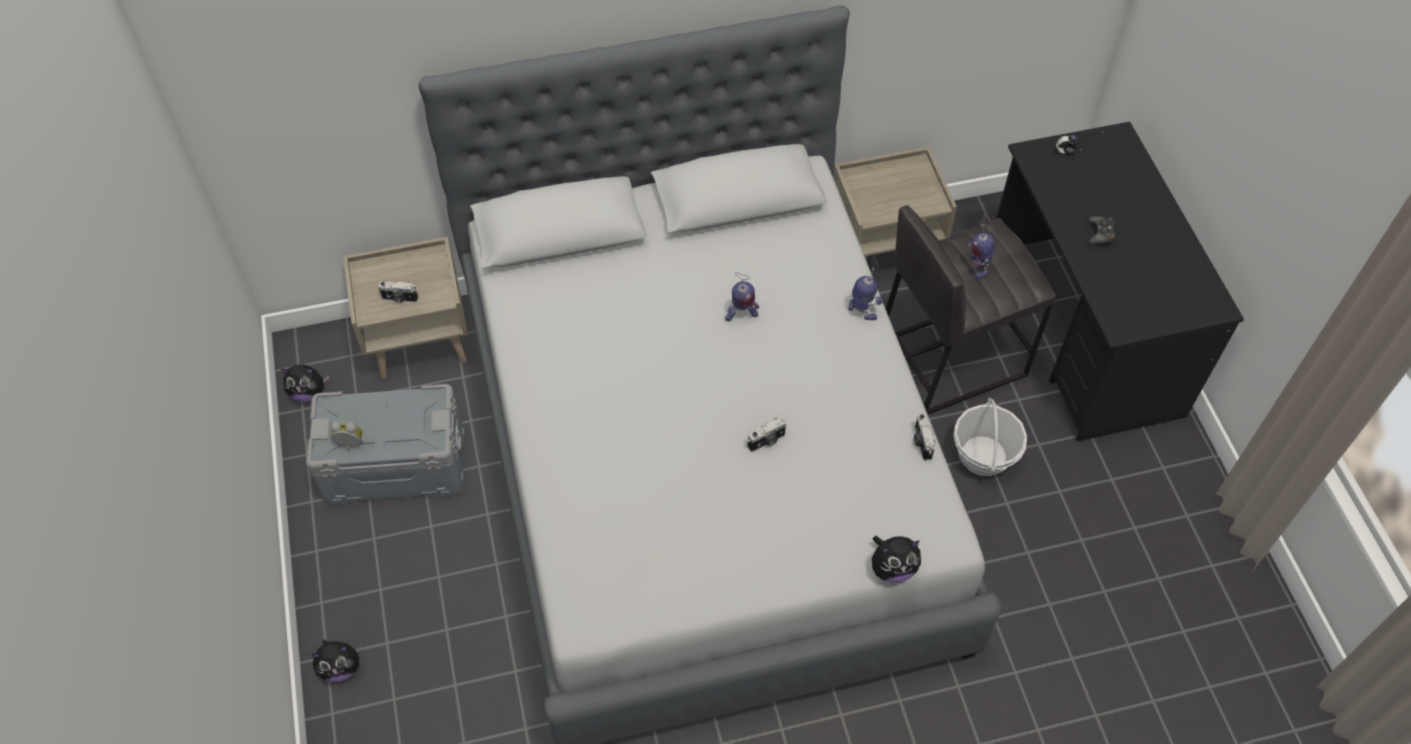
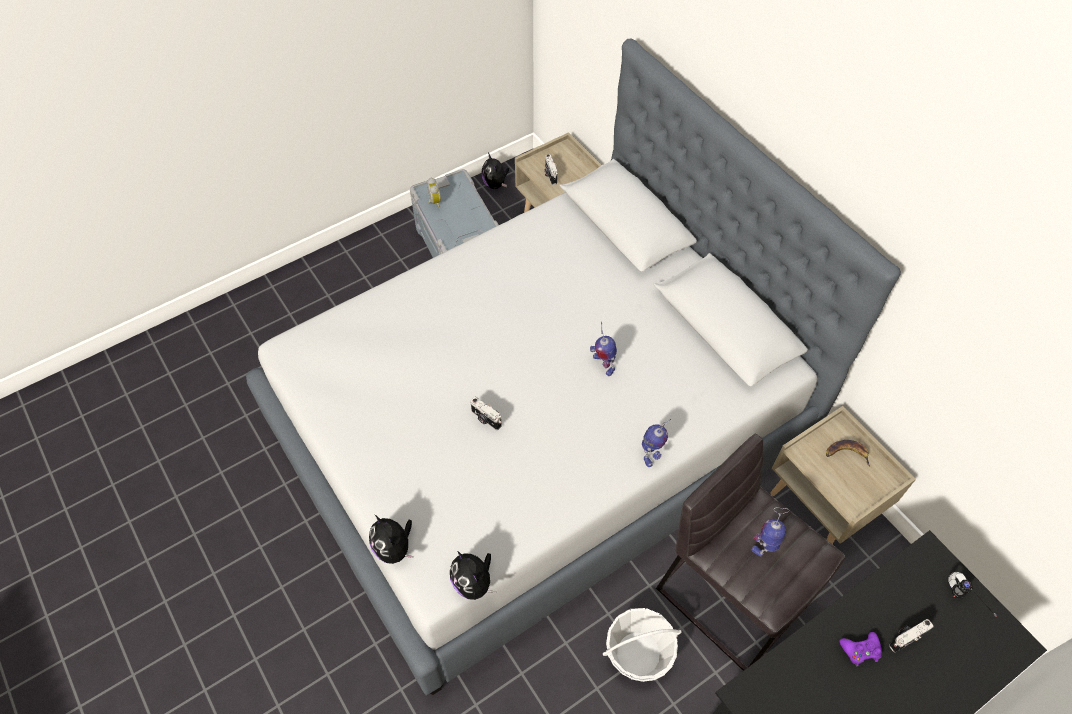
camera: 70 degrees right, 0 degrees up
(341, 667) = (303, 278): plush toy -> plush toy (474, 583)
(883, 183) = (847, 453): none -> banana
(921, 443) = (529, 539): camera -> camera (906, 638)
(1100, 234) = (860, 650): black game controller -> purple game controller

